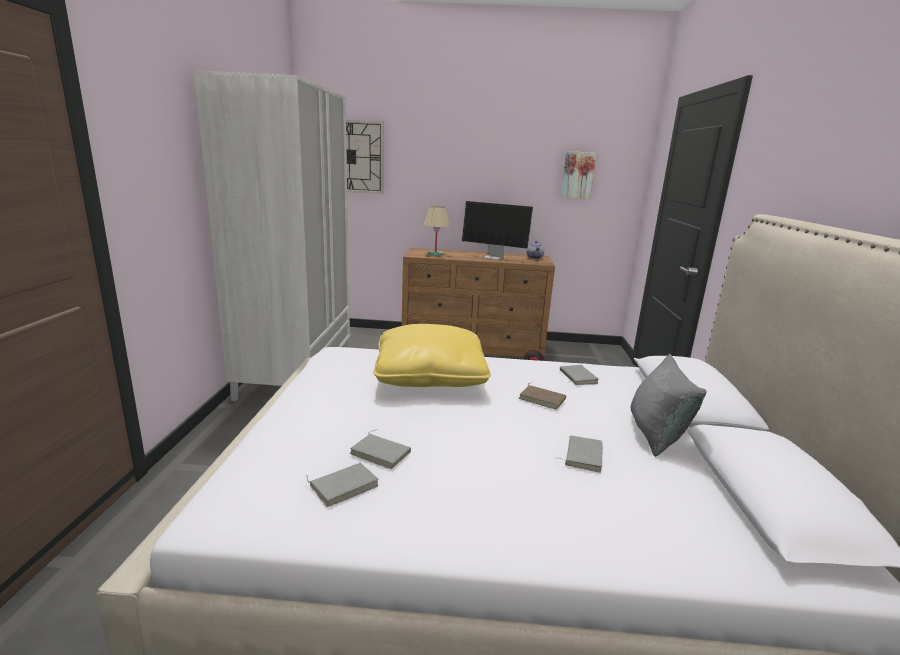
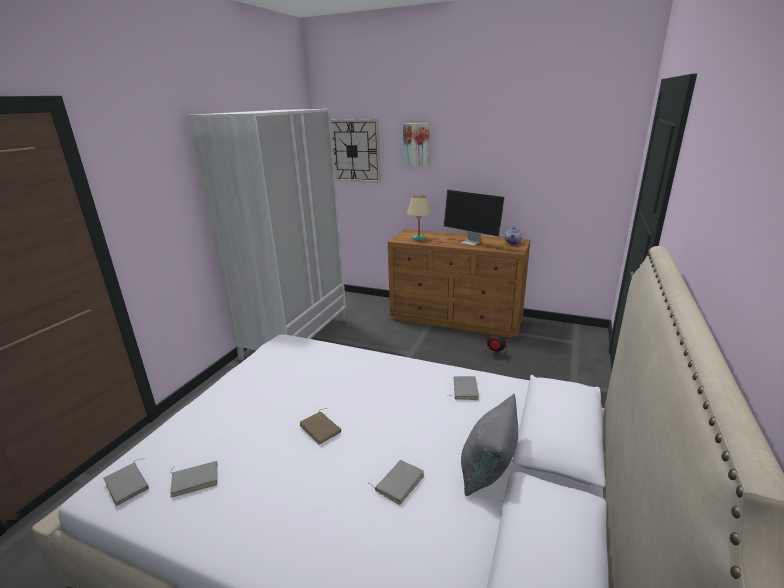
camera: 20 degrees right, 5 degrees up
(382, 452) = (242, 452): grey book -> grey book (128, 484)
(430, 376) = (334, 375): yellow pillow -> none
(543, 399) = (411, 412): brown book -> brown book (321, 428)
(577, 175) = (560, 160): picture -> picture (416, 144)

